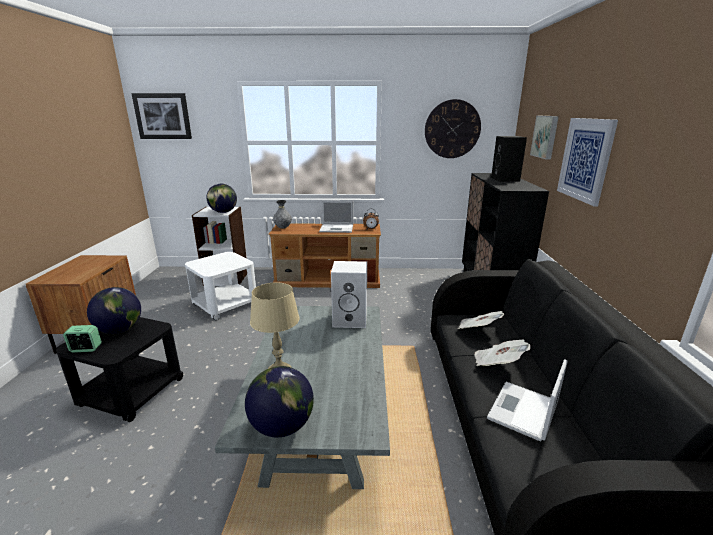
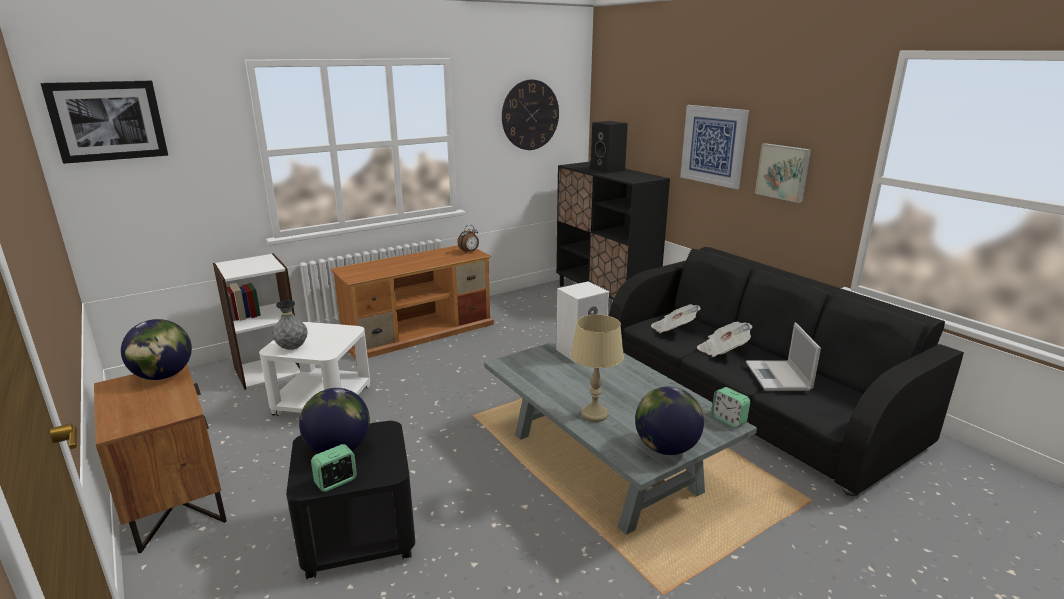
camera: 35 degrees left, 0 degrees up
(223, 212) = (266, 265): globe -> globe (163, 376)
(283, 228) = (354, 272): grey vase -> grey vase (292, 348)
(337, 228) = (427, 259): laptop -> none
(374, 428) = (728, 419): none -> alarm clock
(545, 136) = (647, 121): picture -> picture (783, 172)

